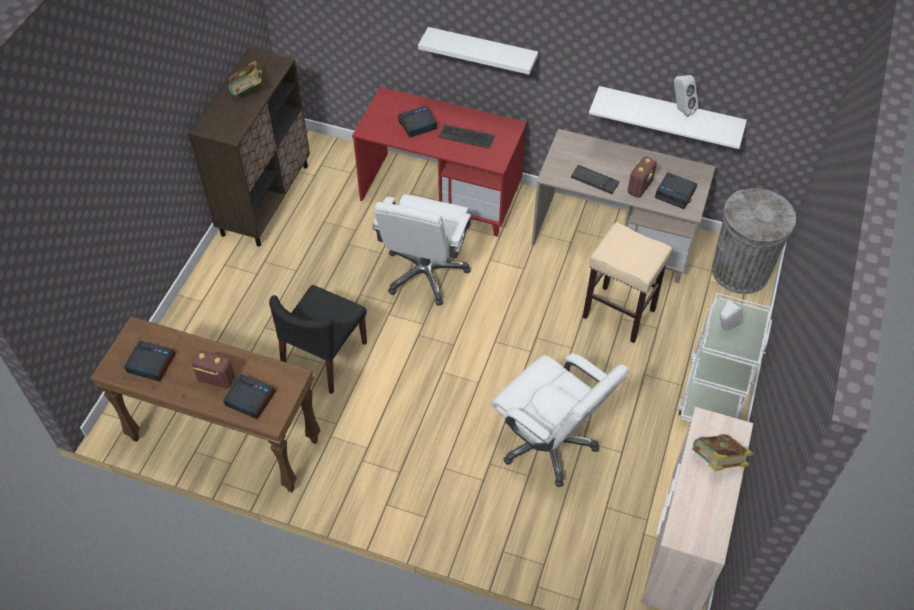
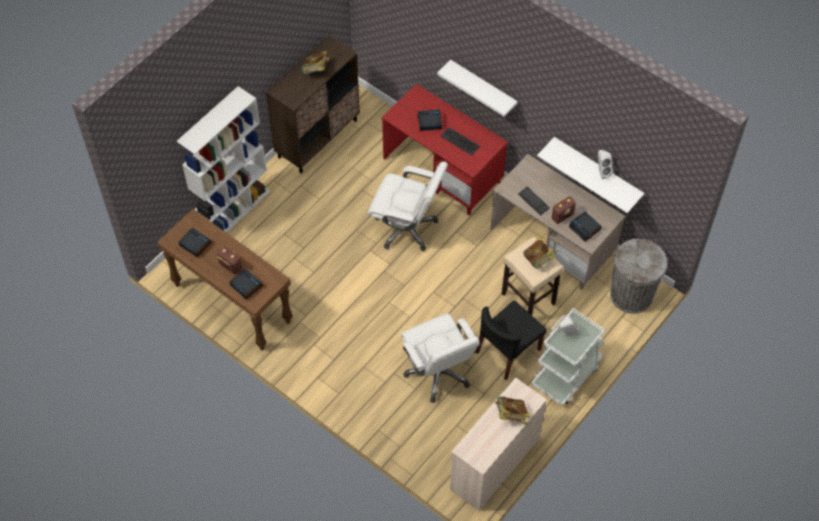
camera: 20 degrees right, 5 degrees up
(185, 317) = (234, 211): none -> white bookcase
(324, 357) = (315, 267): black chair -> black chair (508, 351)
(425, 273) = (407, 228): white office chair -> white office chair turned 105 degrees counterclockwise
(637, 248) = (538, 260): none -> book

